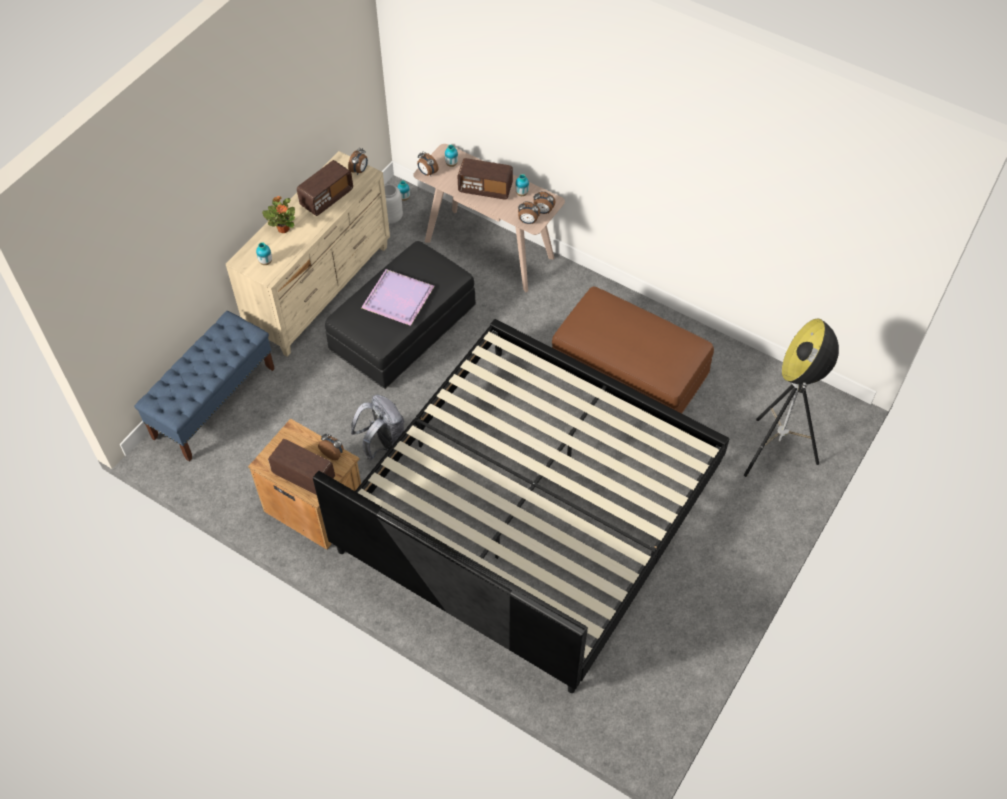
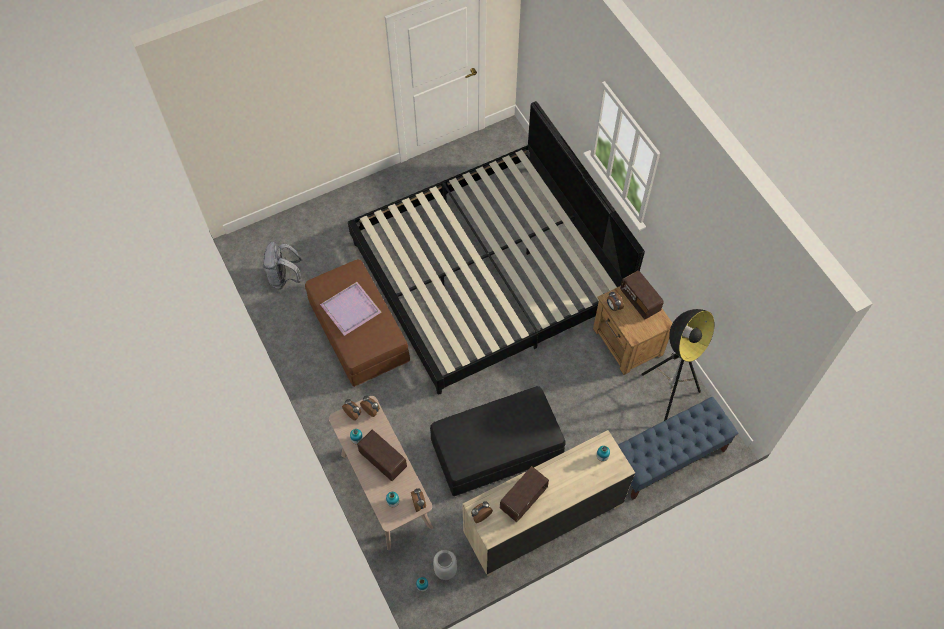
camera: 150 degrees left, 5 degrees up
(283, 228) = (573, 484): potted plant -> none
(326, 198) = (523, 498): radio -> radio turned 150 degrees clockwise
(383, 445) = (560, 362): grey backpack -> grey backpack (285, 278)
(396, 299) = (502, 427): purple tray -> purple tray (352, 309)
(775, 454) = (313, 232): floor lamp -> floor lamp (667, 395)

